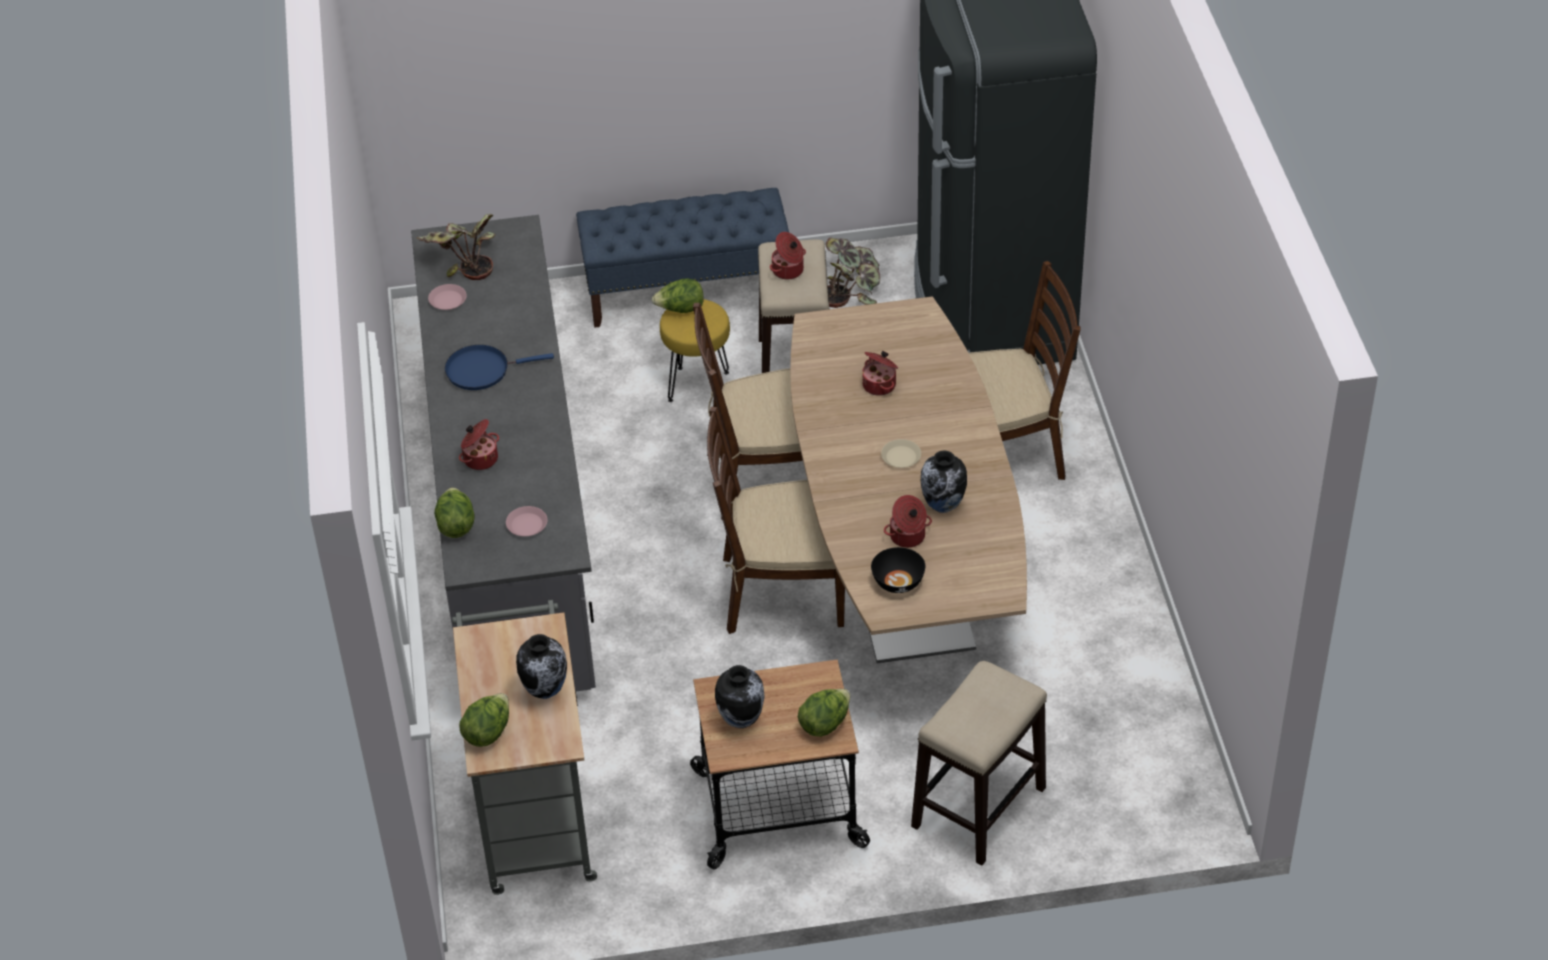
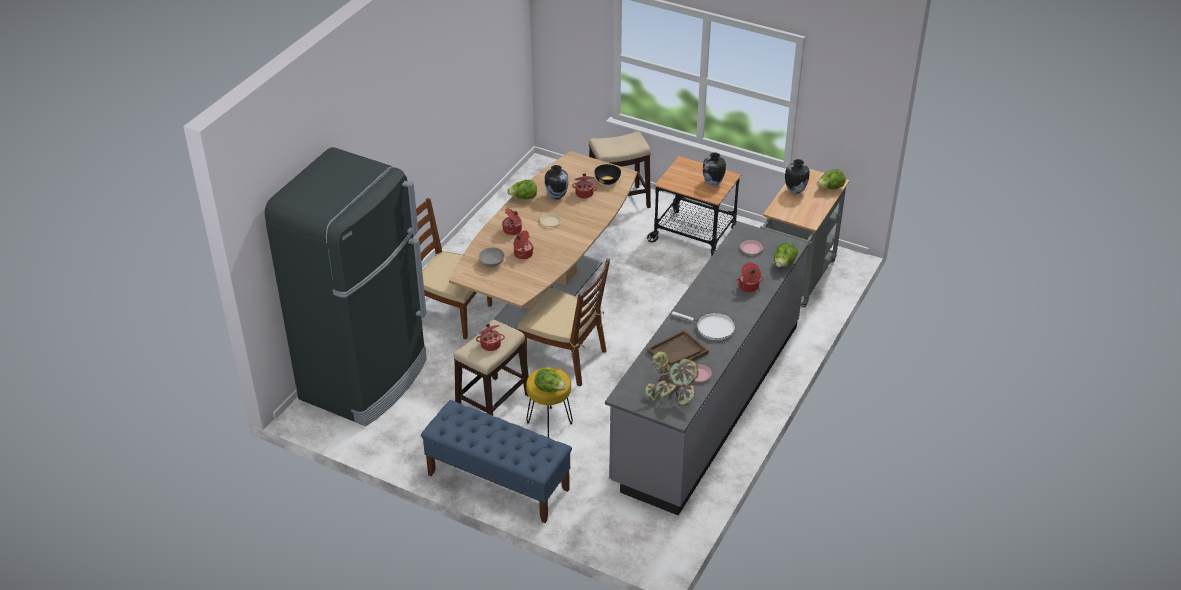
camera: 145 degrees left, 5 degrees down
(482, 370) = (712, 328): blue frying pan -> white frying pan
(500, 314) = (677, 352): none -> brown tray
(781, 591) = (611, 308): brown chair -> none
(825, 723) = (681, 168): lettuce -> lettuce (523, 198)
(852, 290) = (414, 431): potted plant -> none
(905, 349) = (492, 263): none -> grey bowl
(938, 413) = (513, 230): none -> cooking pot

